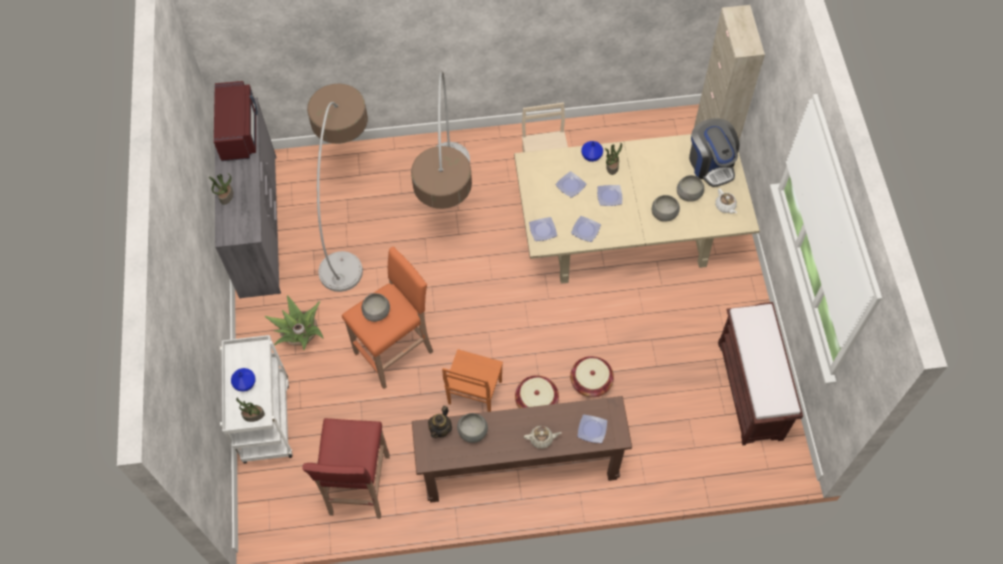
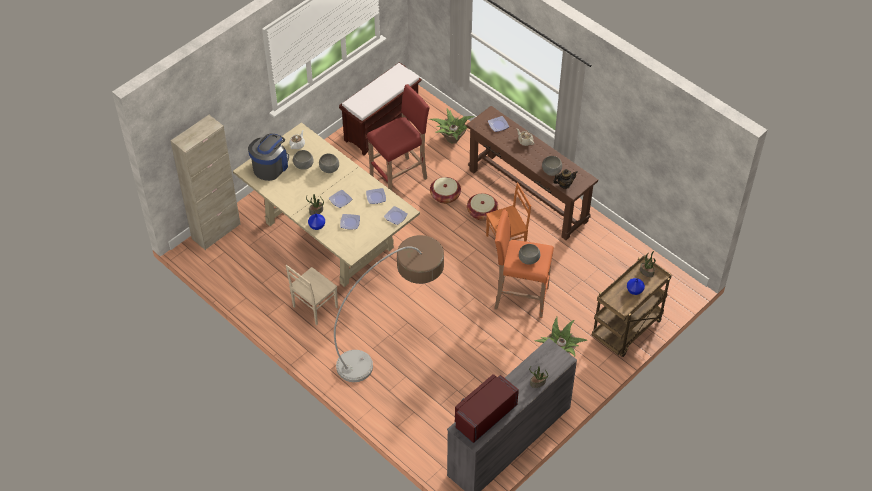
camera: 130 degrees left, 10 degrees down
(265, 420) = (626, 330): white cart -> brown cart
(348, 220) = (455, 390): floor lamp -> none
(359, 486) = (614, 258): red stool -> red stool (400, 177)
(674, 453) = (452, 138): none -> potted plant

